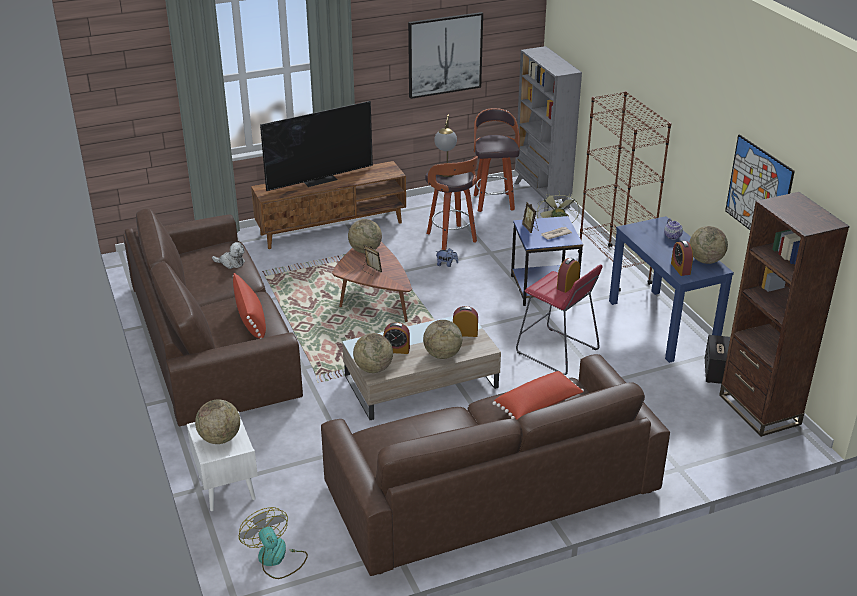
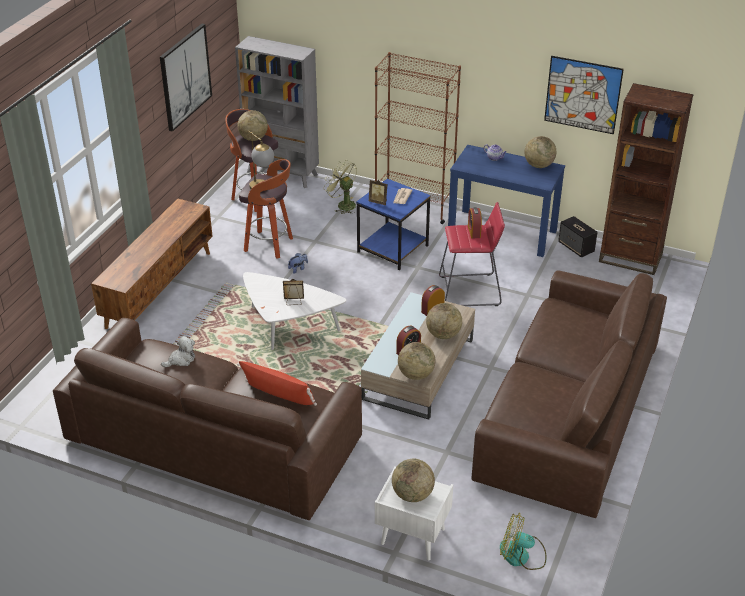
camera: 45 degrees left, 5 degrees up
(320, 179) = (143, 246): television -> none
(365, 250) = (262, 288): globe -> globe (253, 138)
(373, 299) = (288, 328): brown coffee table -> white coffee table
(538, 406) = (564, 330): red pillow -> none
(680, 268) = (534, 179): alarm clock -> none

